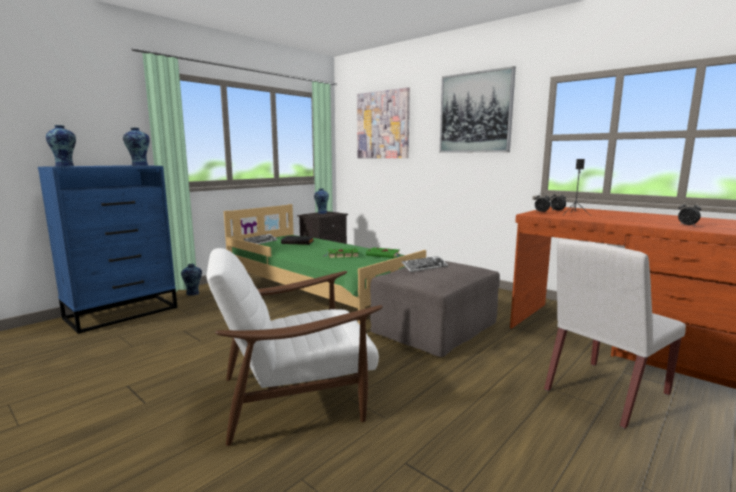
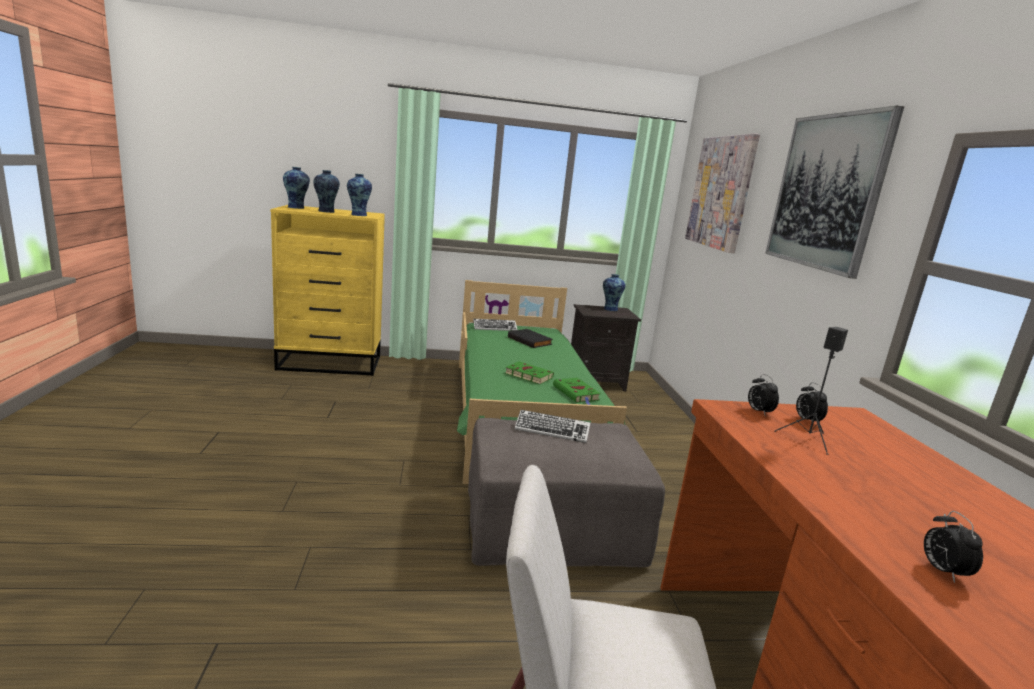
camera: 40 degrees right, 5 degrees up
(123, 313) = (331, 363): blue dresser -> yellow dresser
(193, 293) = (410, 366): vase -> vase (326, 211)
(296, 396) = (282, 514): white armchair -> none

